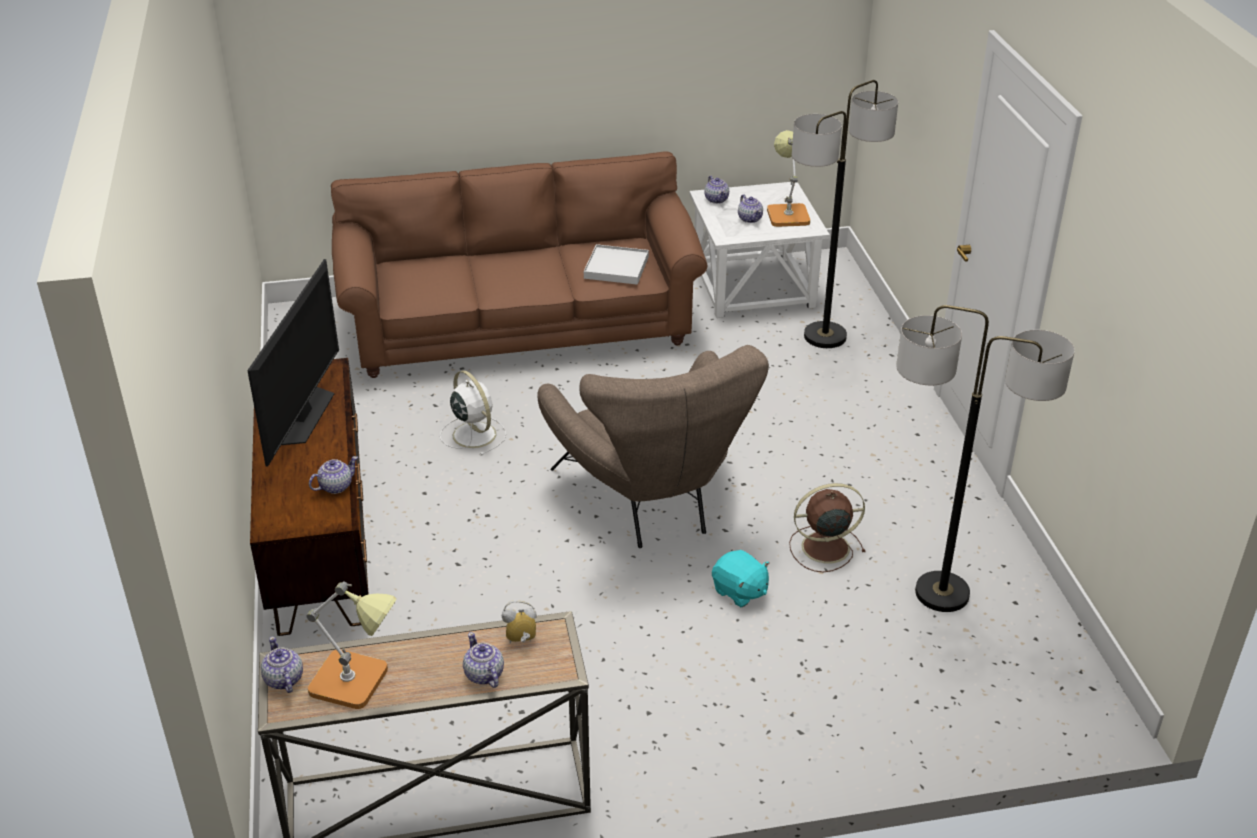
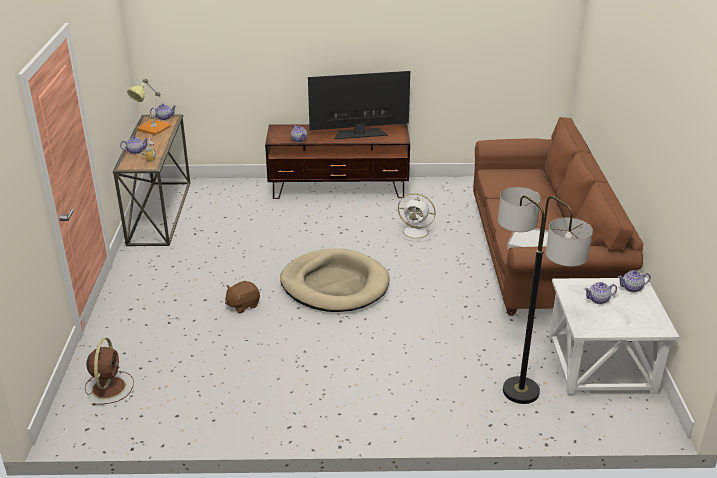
camera: 100 degrees right, 5 degrees down
(303, 416) = (359, 133): television -> television turned 150 degrees clockwise
(473, 434) = (416, 232): white fan -> white fan turned 45 degrees clockwise
(652, 501) = (334, 285): brown armchair -> beige dog bed
(739, 591) = (243, 305): turquoise plush toy -> brown plush toy
(786, 213) = (611, 320): table lamp -> none
(823, 547) = (266, 342): brown fan -> brown fan (109, 386)
(942, 593) = (202, 384): floor lamp -> none

